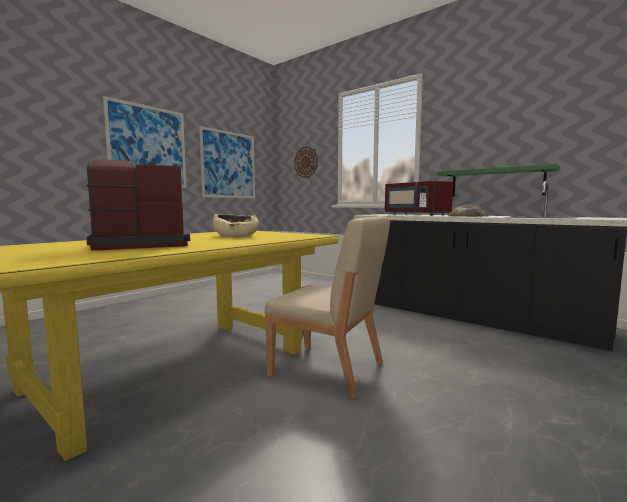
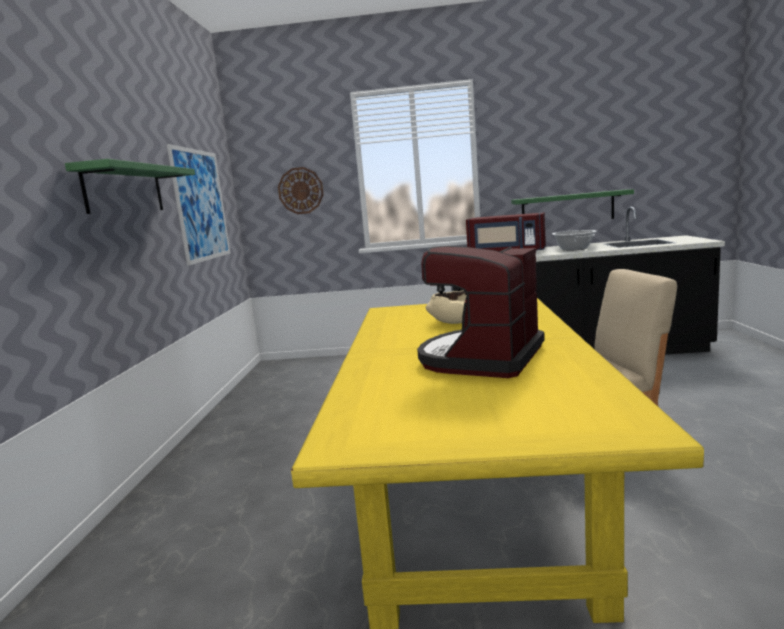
camera: 35 degrees left, 5 degrees up
(148, 146) = (125, 190): picture -> green shelf
(468, 216) = (574, 249): bread -> cooking pot

